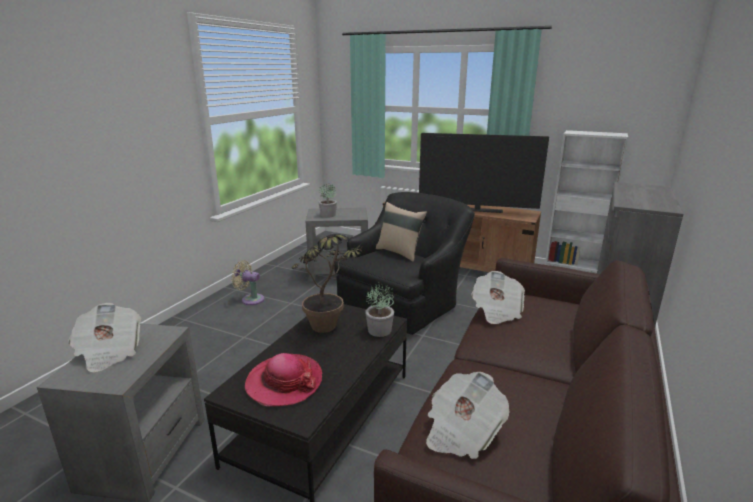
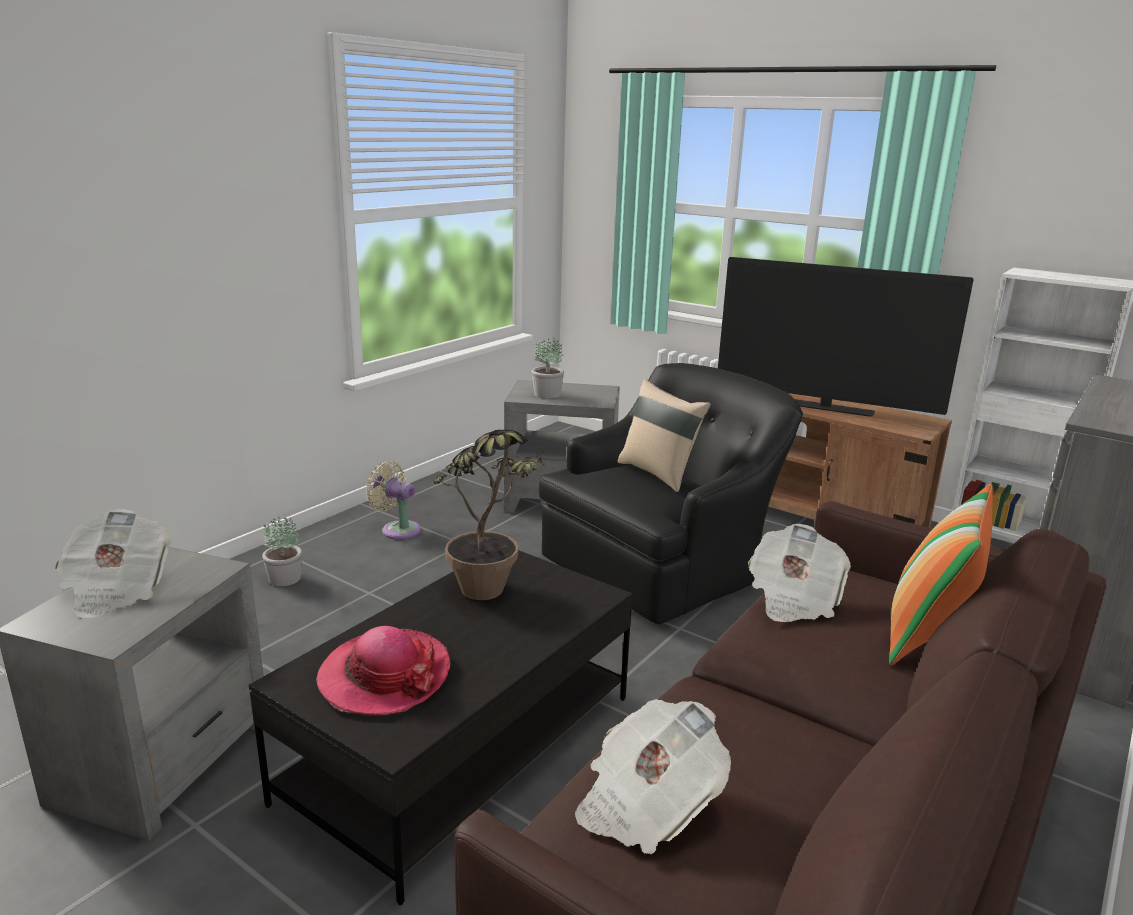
camera: 10 degrees right, 0 degrees up
(380, 330) = (577, 608): potted plant -> potted plant (285, 578)
(569, 321) = (928, 634): none -> pillow

